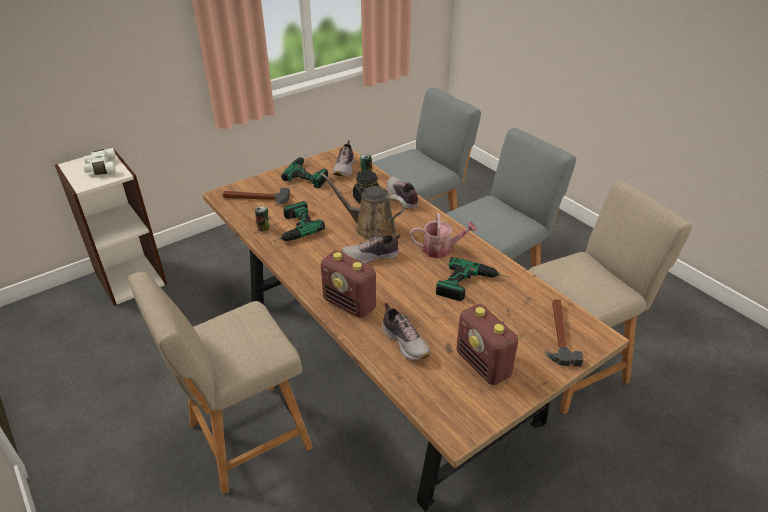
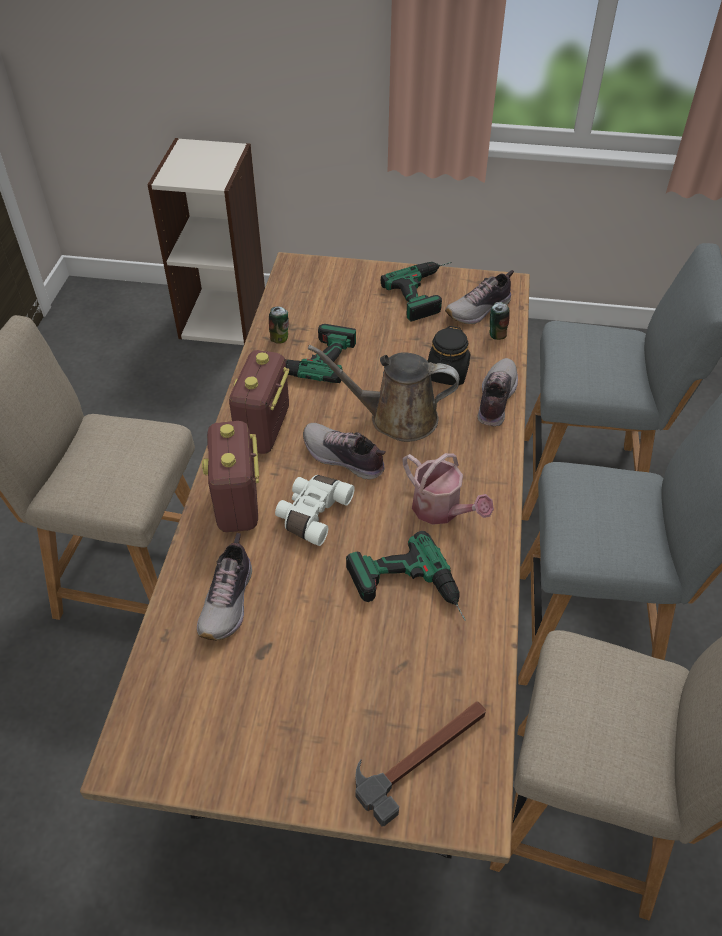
camera: 45 degrees right, 10 degrees up
(101, 168) = (208, 164): white binoculars -> white binoculars (312, 513)
(256, 199) = (321, 293): hammer -> none
(370, 228) = (396, 418): brown watering can -> brown watering can turned 60 degrees counterclockwise
(483, 365) = (269, 708): radio -> radio (264, 430)

